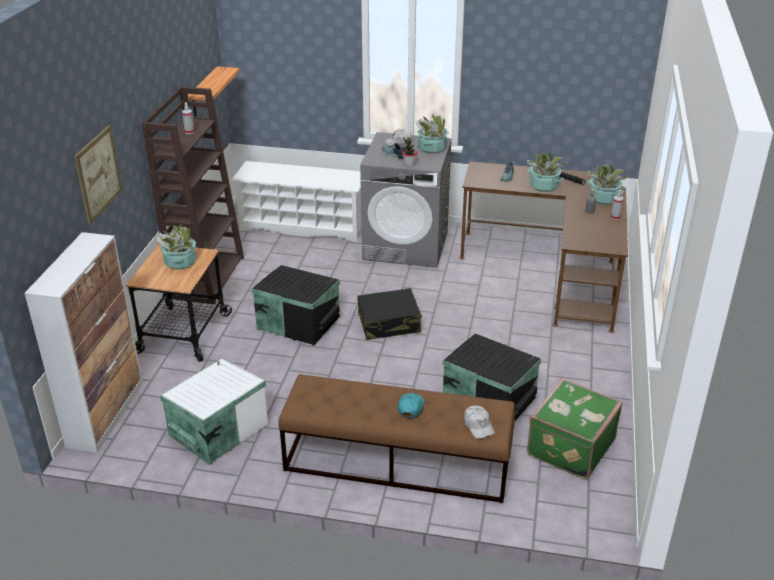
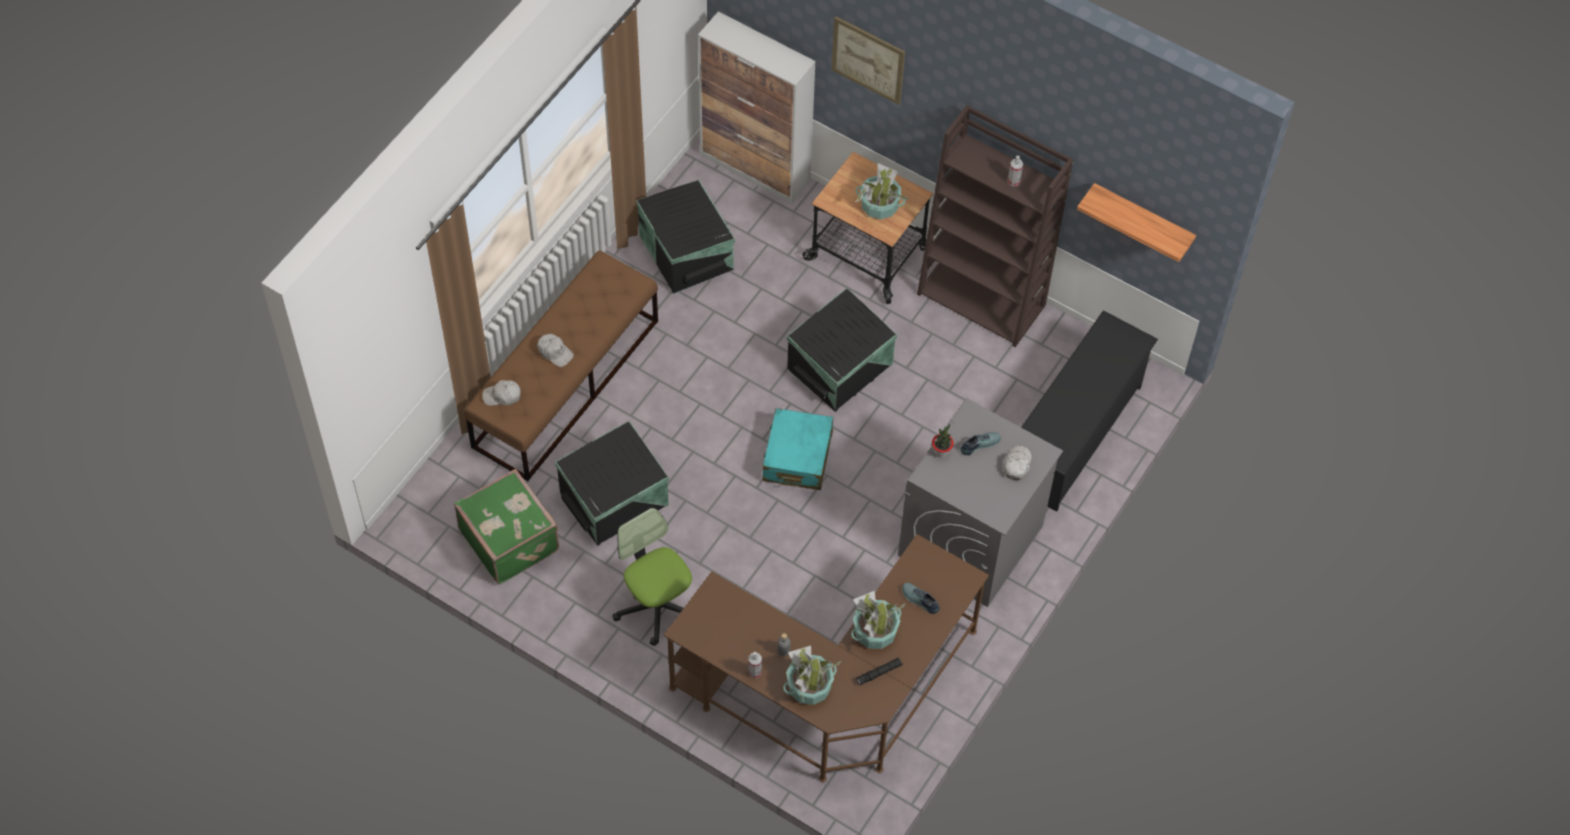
camera: 110 degrees right, 25 degrees up
(217, 430) = (687, 251): white storage box -> black storage box
(303, 226) = (1074, 435): white shoe rack -> black shoe rack
(389, 323) = (797, 457): black suitcase -> turquoise suitcase
(410, 408) = (555, 352): turquoise cap -> white cap
(432, 148) = (980, 497): potted plant -> none
(558, 354) = (657, 605): none -> office chair

